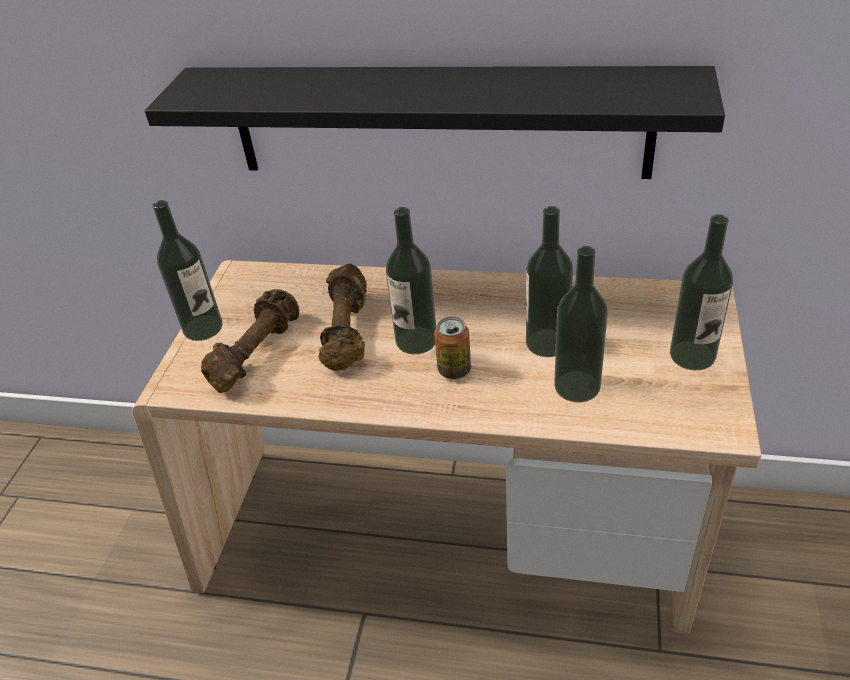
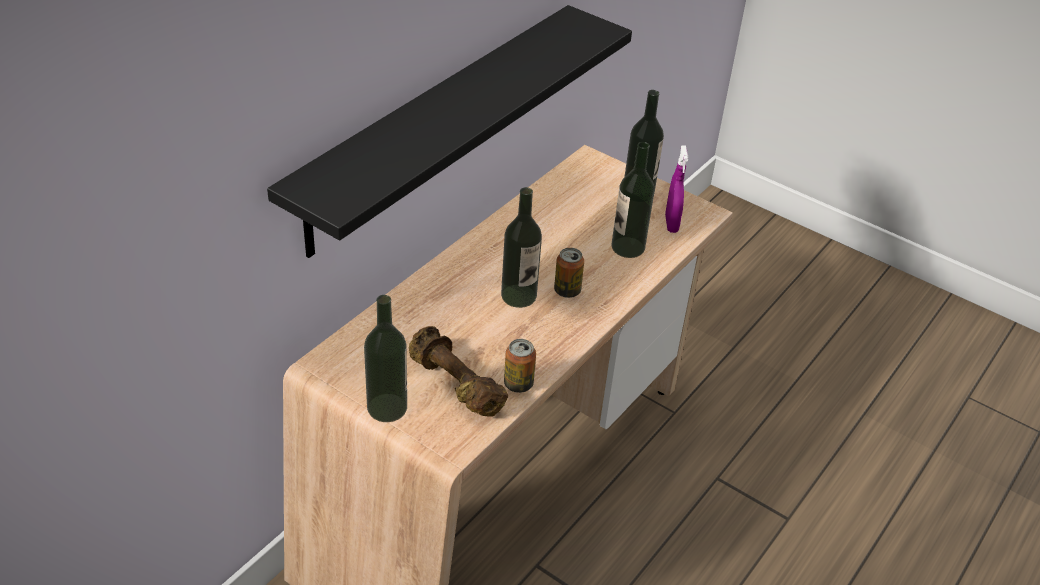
camera: 70 degrees left, 0 degrees up
(282, 393) = (518, 384): none -> can
(348, 332) = (475, 326): brown dumbbell -> none
(547, 343) = (576, 240): bottle -> none
(663, 406) = (671, 224): none -> purple spray bottle

